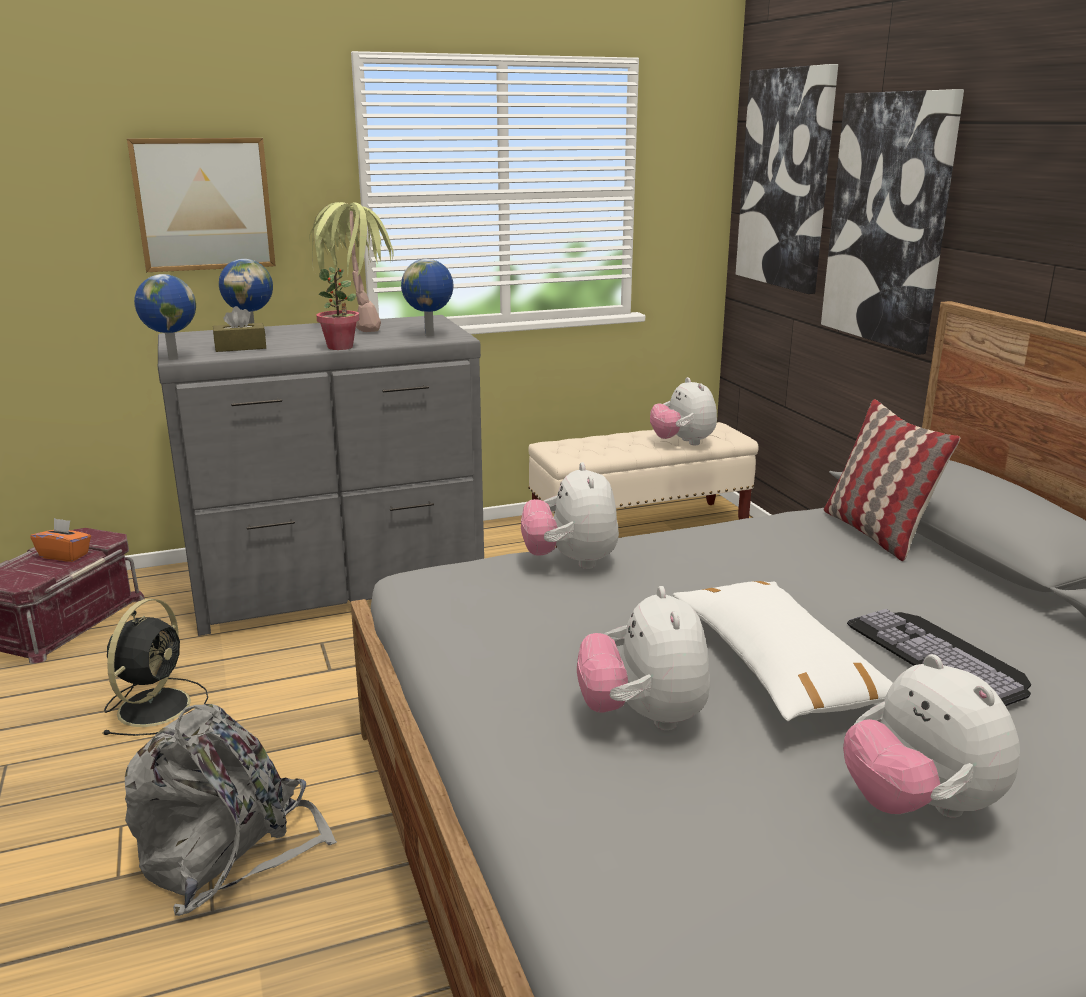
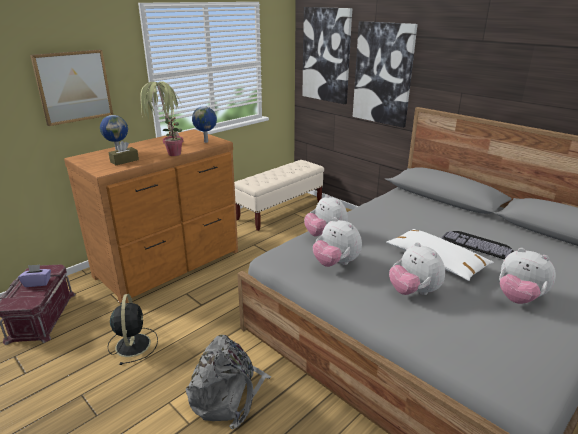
camera: 25 degrees left, 5 degrees up
(65, 555) = (37, 283): orange tissue box -> purple tissue box
(171, 358) = (98, 172): globe -> none
(339, 584) = (170, 264): grey dresser -> brown dresser
(682, 443) = (296, 171): plush toy -> plush toy (336, 263)
(876, 533) = (415, 201): pillow -> none

